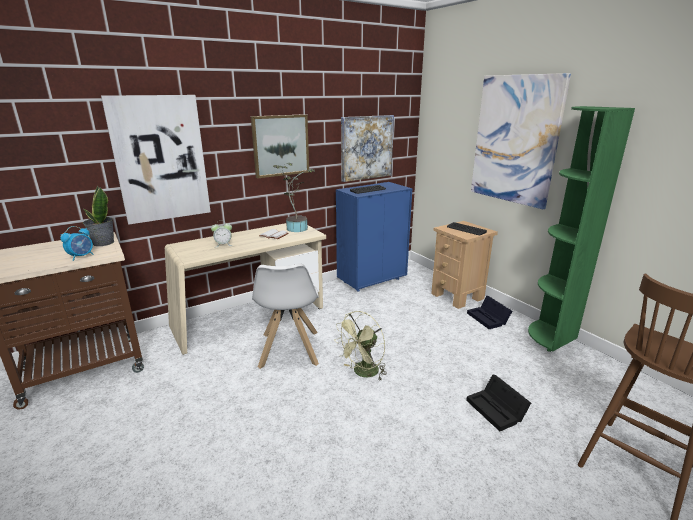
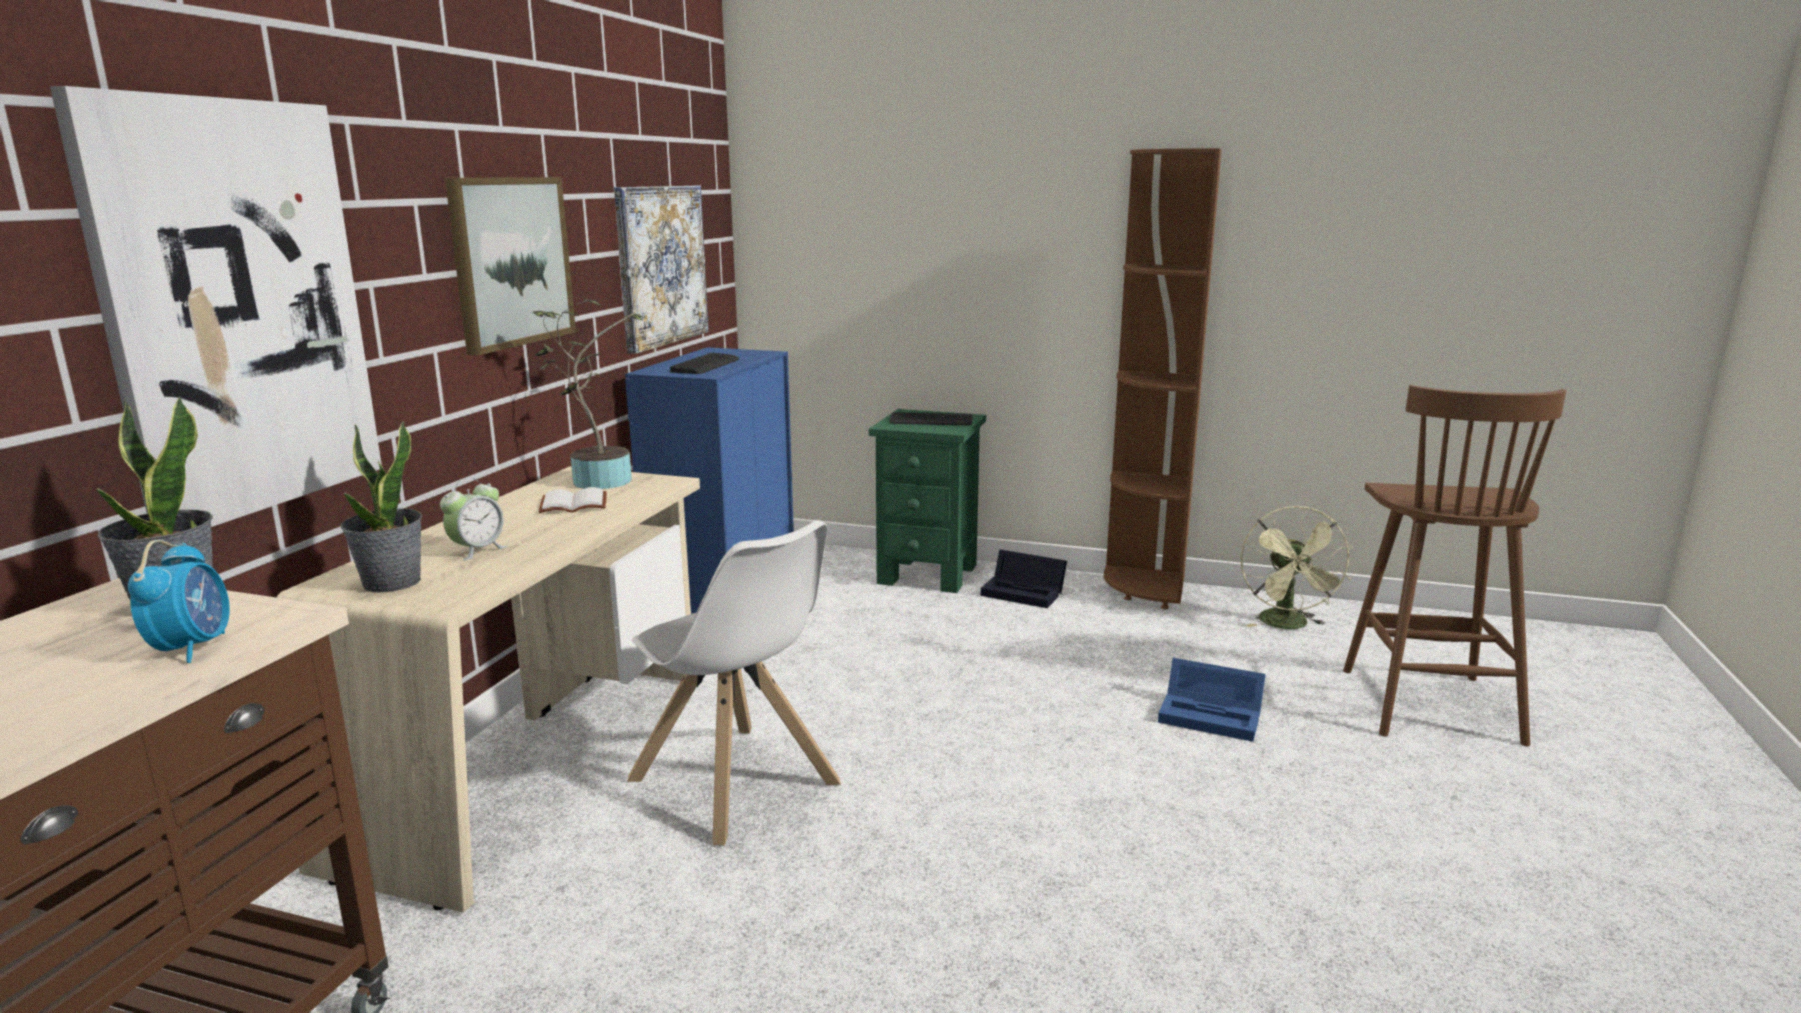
camera: 40 degrees left, 5 degrees down
(189, 249) = (391, 583): none -> potted plant
(363, 373) = (946, 757): green fan -> green fan (1288, 625)
(457, 296) = (928, 574): beige nightstand -> green nightstand
(497, 410) = (1213, 715): black storage box -> blue storage box
(515, 140) = (996, 224): picture -> none
(547, 340) = (1144, 594): green bookcase -> brown bookcase

